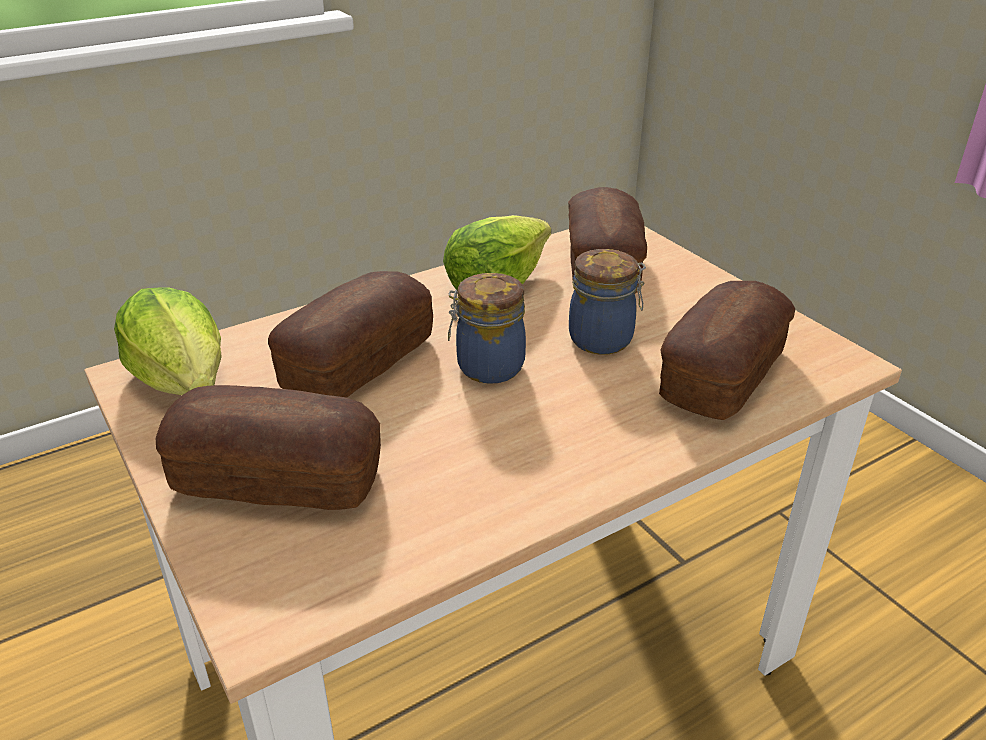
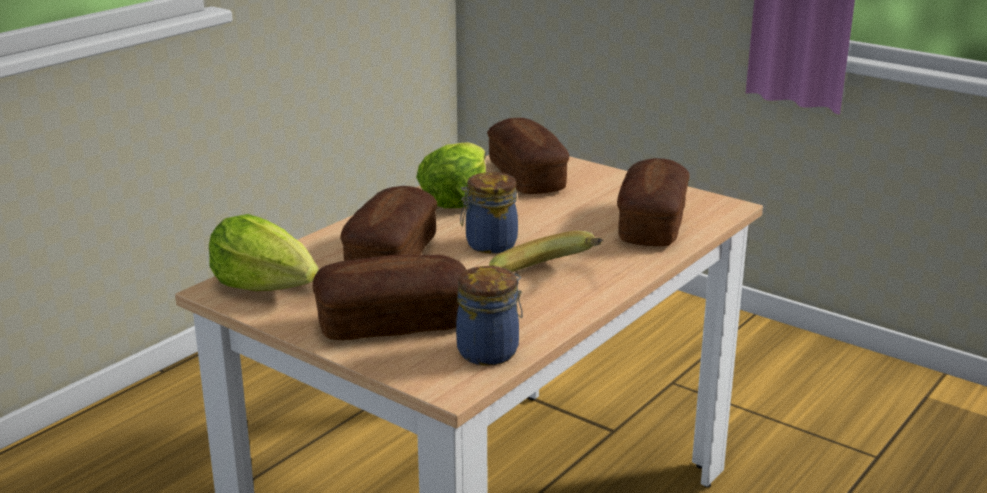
camera: 20 degrees left, 10 degrees down
(526, 444) = (549, 279): none -> banana
(603, 339) = (559, 218): jar -> jar (490, 351)

